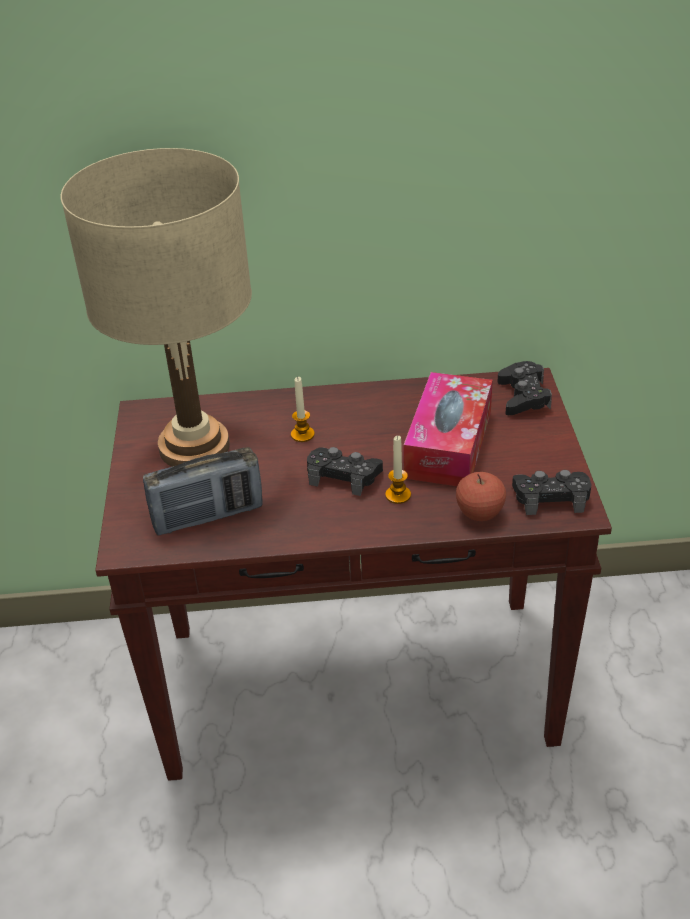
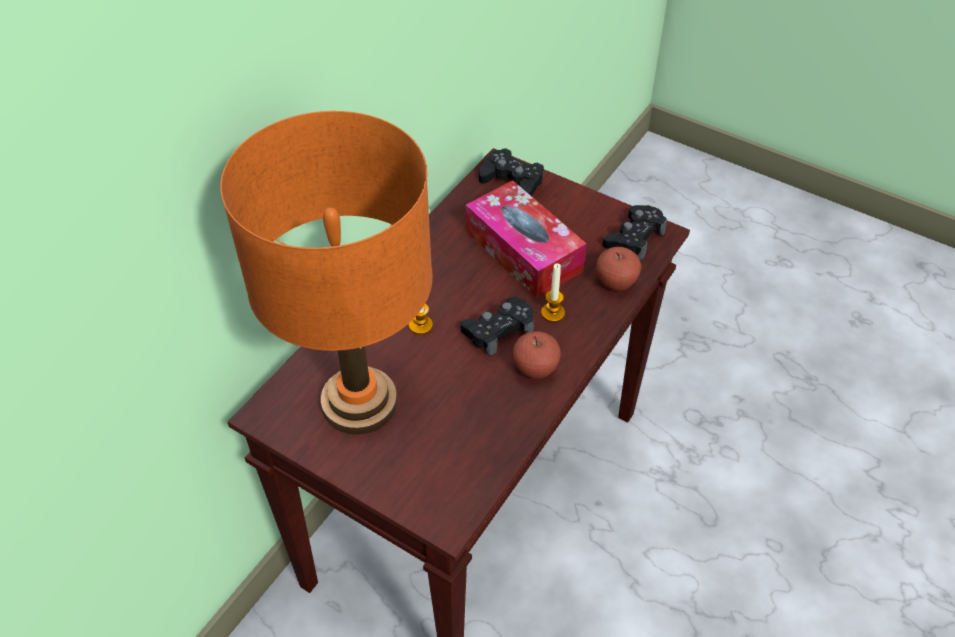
camera: 55 degrees left, 10 degrees up
(195, 447) = (360, 402): beige table lamp -> orange table lamp
(208, 516) = (462, 441): radio -> none
(324, 516) = (535, 368): none -> apple

